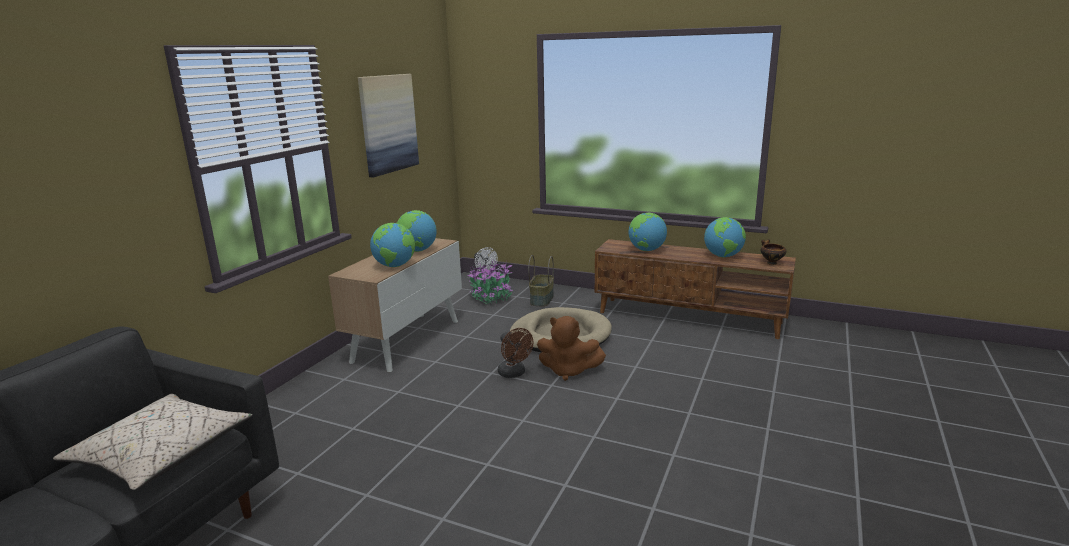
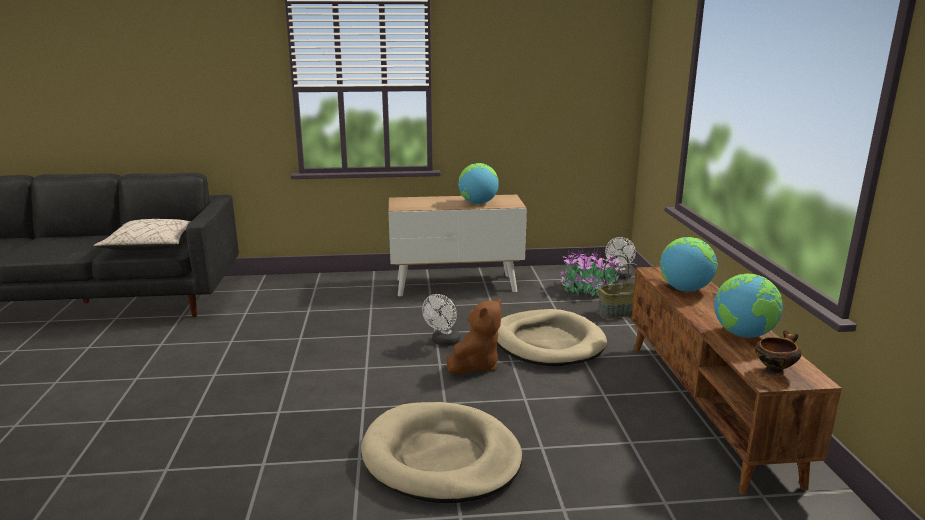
camera: 60 degrees right, 0 degrees up
(388, 124) = (522, 78): picture -> none
(395, 266) = (431, 206): globe -> none
(514, 374) = (444, 342): brown fan -> white fan
(568, 371) = (475, 365): brown plush toy -> brown plush toy turned 135 degrees counterclockwise
(693, 418) = (441, 457): none -> beige dog bed

